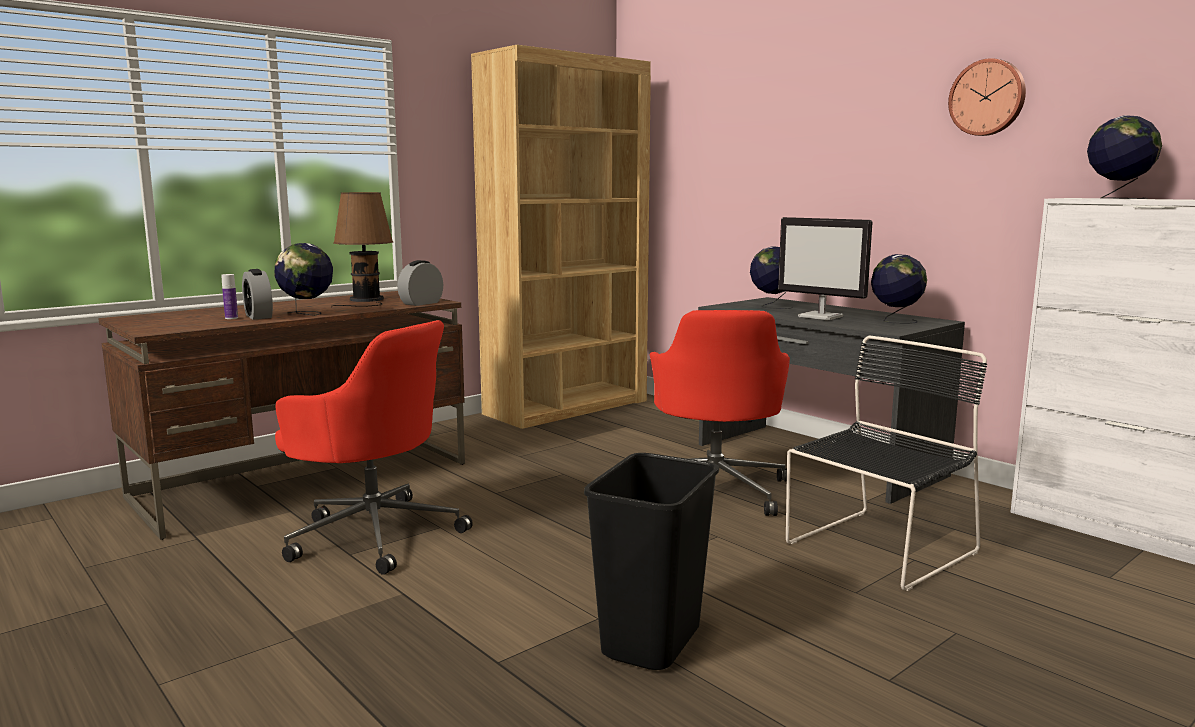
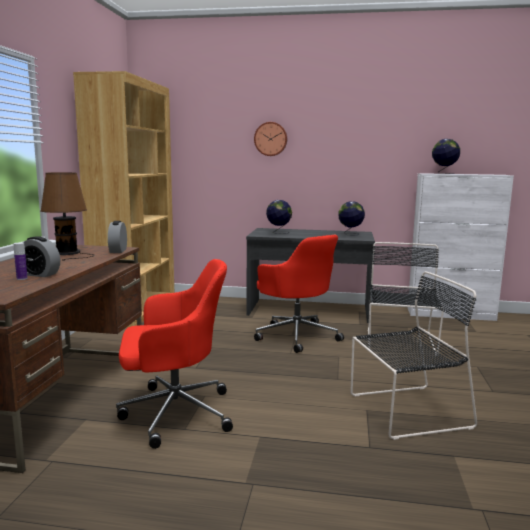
camera: 40 degrees left, 0 degrees up
(307, 314) = (70, 268): globe -> none
(652, 643) = (405, 411): black trash can -> black chair
(821, 317) = (317, 235): monitor -> none
(988, 98) = (377, 126): wall clock -> wall clock (270, 139)

